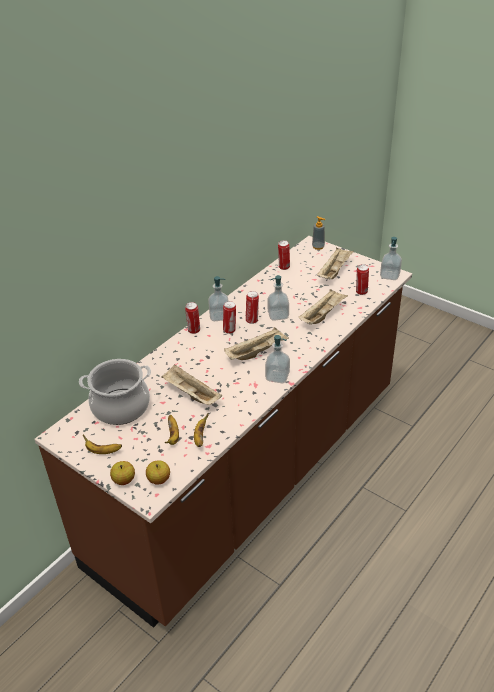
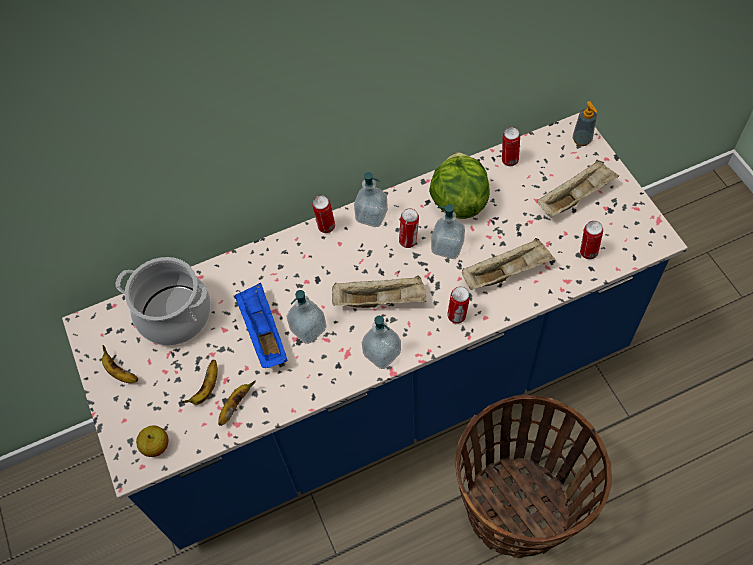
camera: 30 degrees right, 20 degrees up
(124, 480) = (120, 427): apple -> none
(190, 394) = (263, 332): beige tray -> blue tray
(230, 330) = (370, 246): can -> can (457, 316)
(251, 474) = (386, 392): brown counter -> blue counter
(268, 293) = (458, 201): none -> lettuce
(381, 502) = (518, 507): none -> basket
(389, 275) = (650, 238): soap dispenser -> soap dispenser (308, 329)

